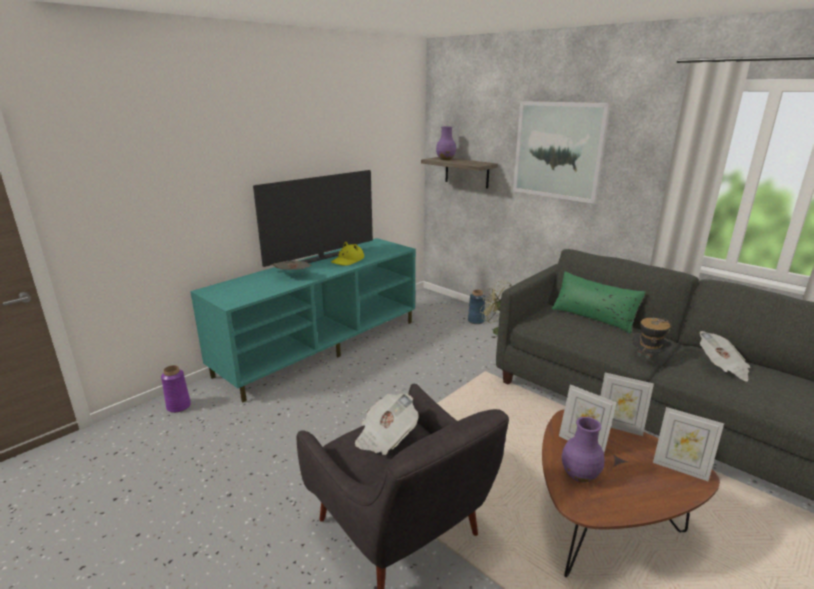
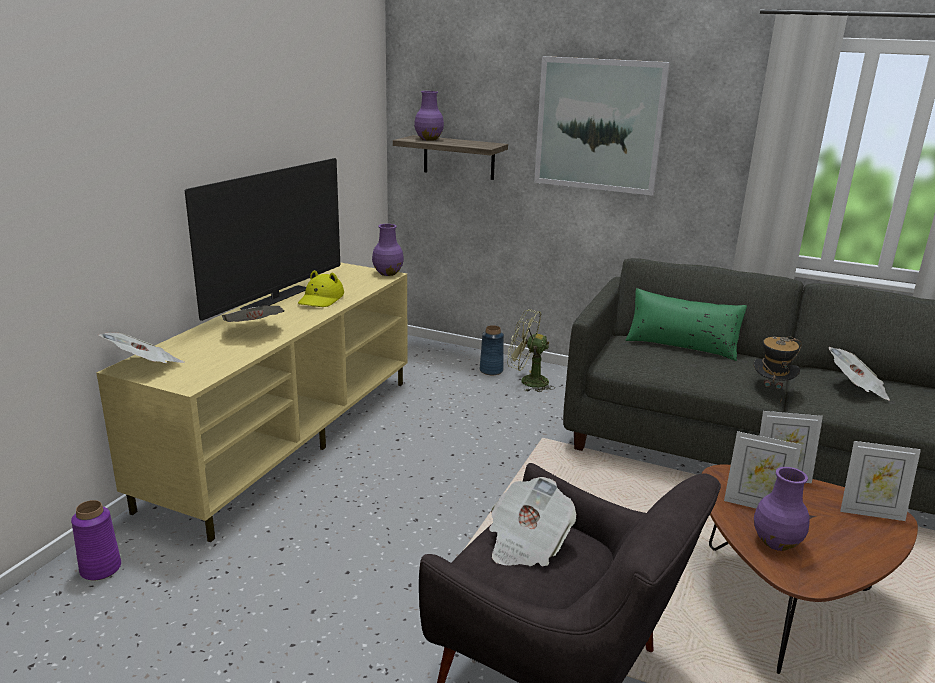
camera: 20 degrees left, 0 degrees up
(217, 290) = (146, 366): none -> newspaper
(322, 347) = (288, 438): turquoise tv stand -> beige tv stand
(402, 247) = (387, 273): none -> purple vase

